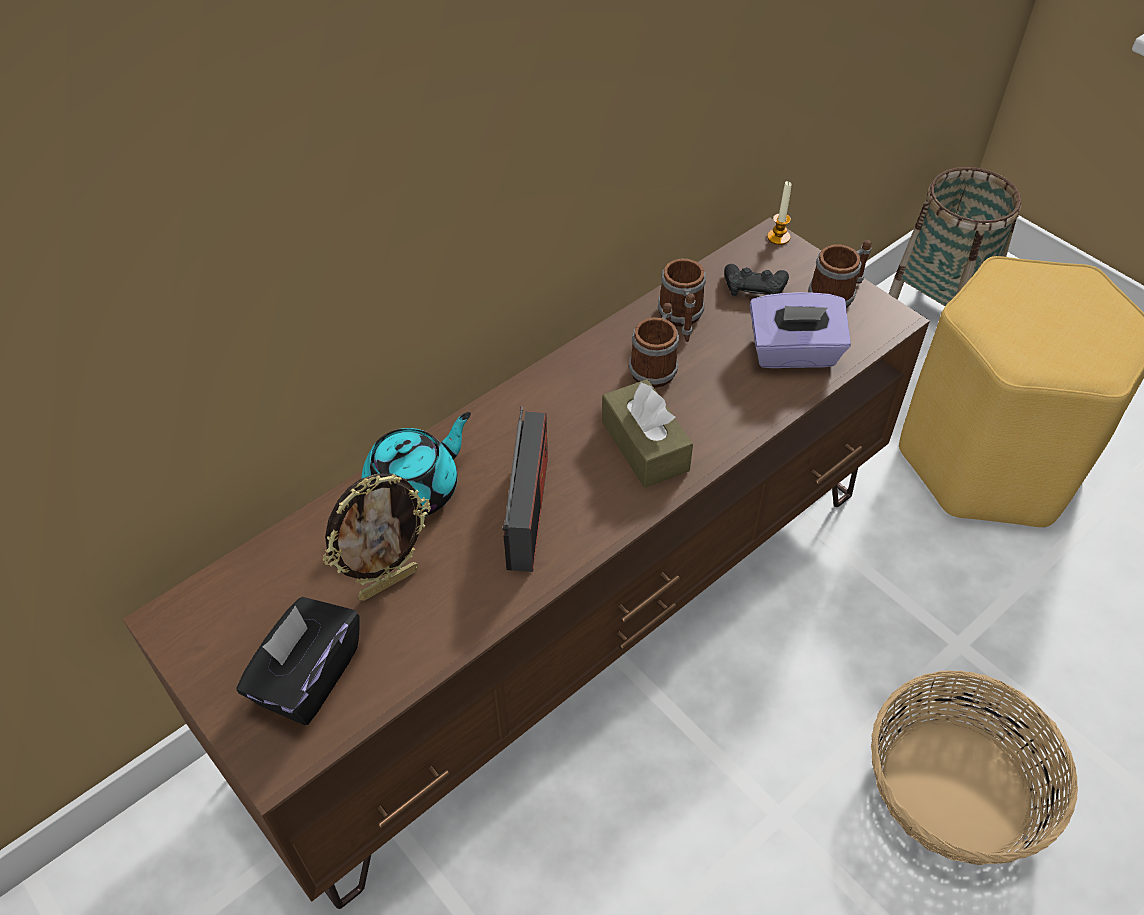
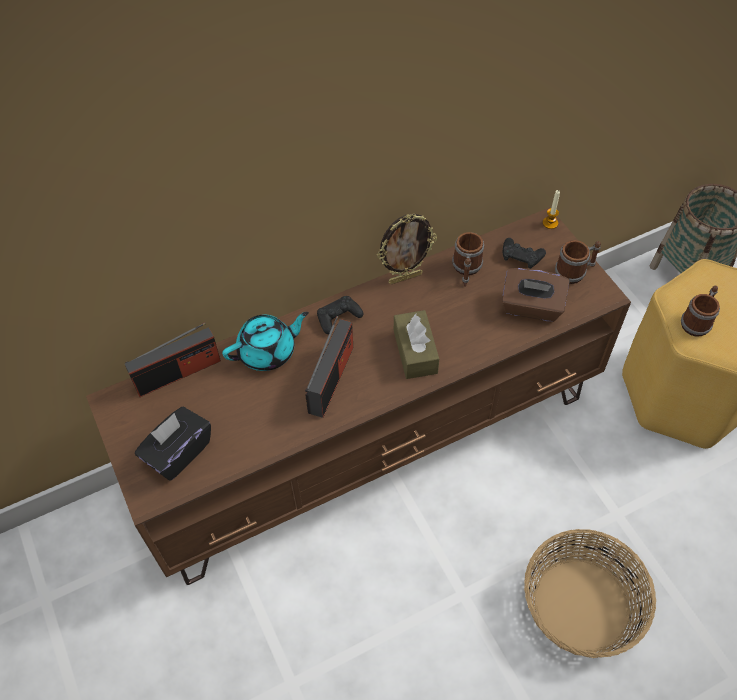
camera: 15 degrees right, 5 degrees up
(274, 551) = (178, 373): none -> radio
(388, 582) = (237, 406): picture frame -> picture frame (405, 277)
(511, 419) = (338, 317): none -> black game controller
(655, 366) = (439, 299): mug -> mug (697, 321)
(794, 353) = (531, 307): purple tissue box -> brown tissue box

